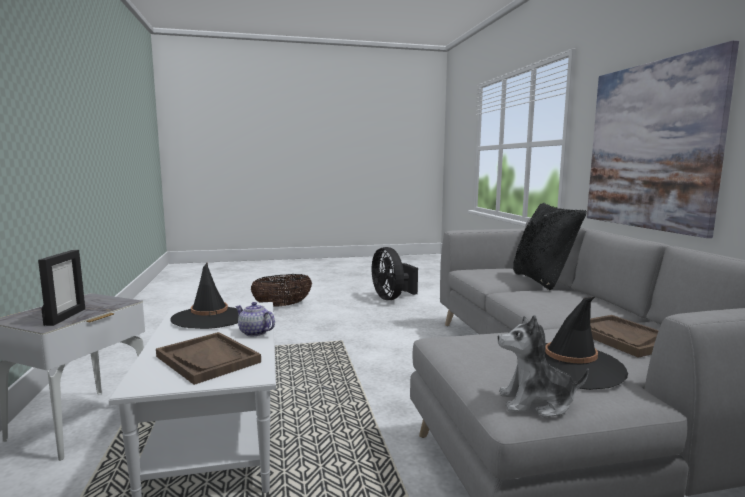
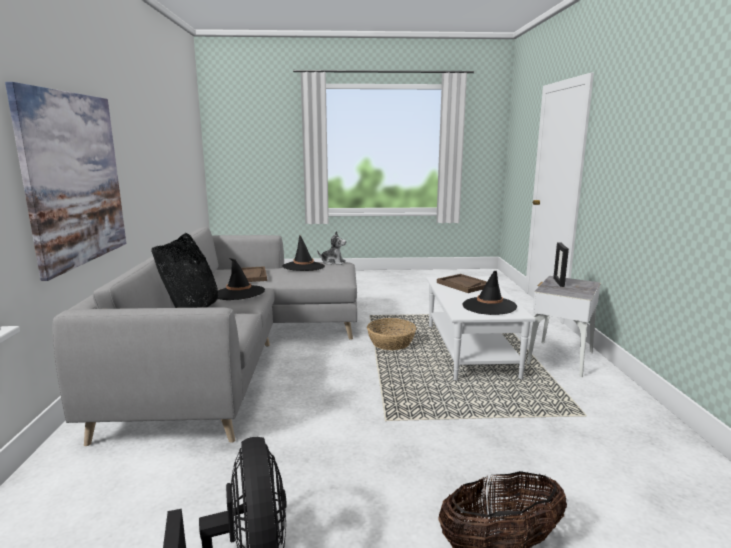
camera: 170 degrees left, 5 degrees up
(254, 332) = (449, 295): teapot -> none
(349, 431) = (391, 343): none -> basket
(550, 302) = (239, 293): none -> black hat

